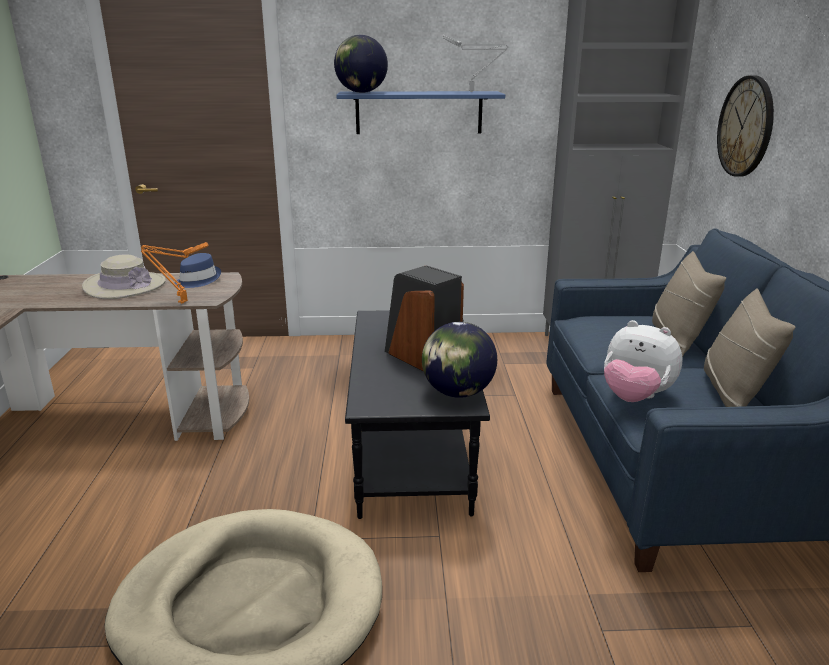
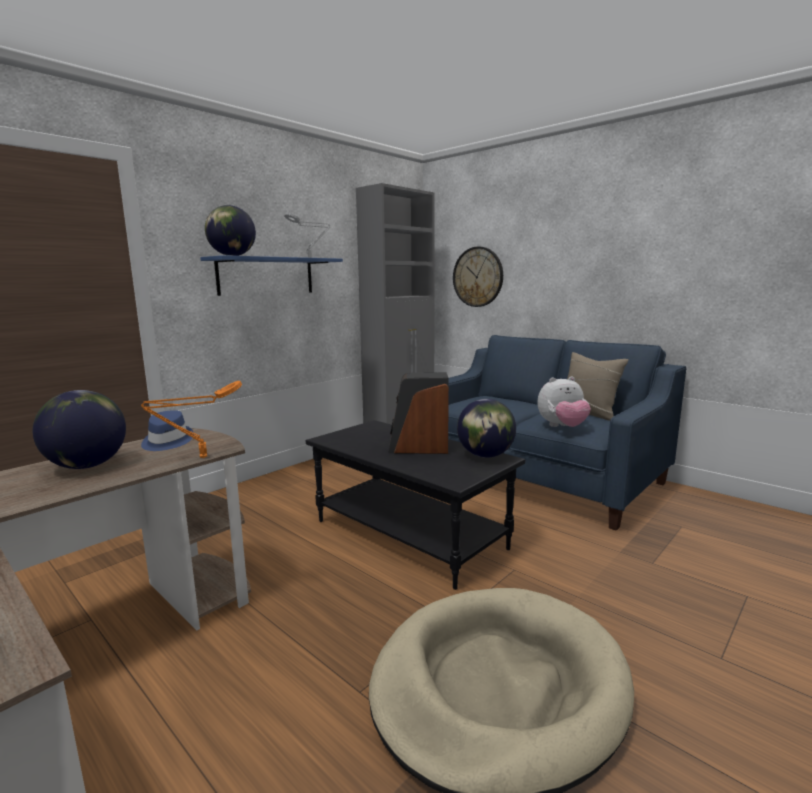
camera: 45 degrees left, 10 degrees down
(125, 286) = (87, 466): beige hat -> globe
(678, 339) = (515, 401): beige pillow -> none

